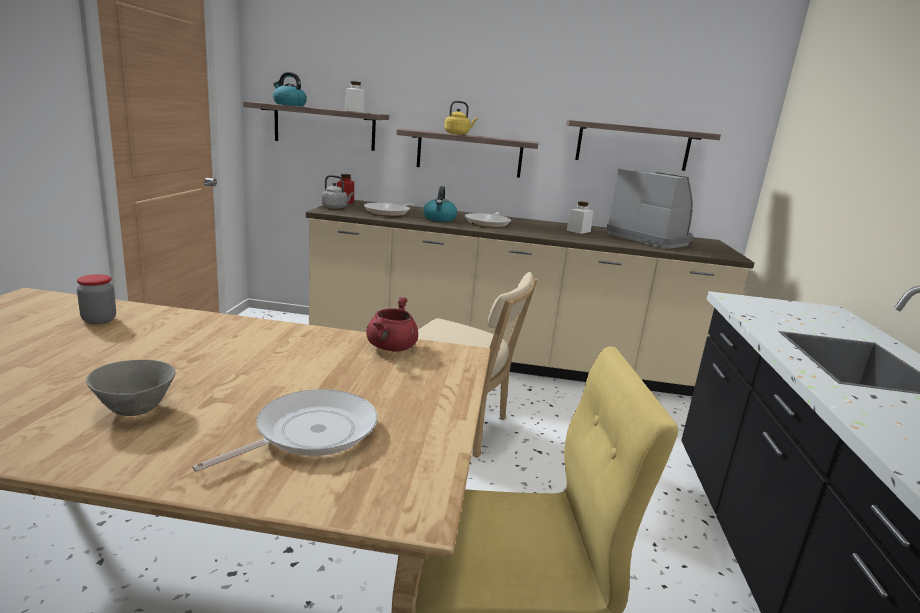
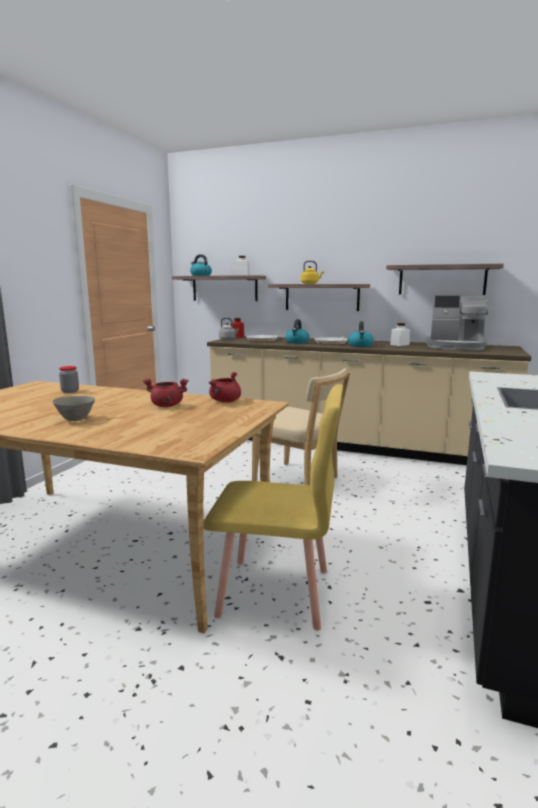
camera: 15 degrees right, 5 degrees down
(297, 362) = (166, 406): none -> red cooking pot
(310, 433) = (157, 428): frying pan -> none
(530, 230) = (360, 345): none -> kettle
(650, 239) = (455, 347): coffee machine -> coffee machine turned 135 degrees clockwise

